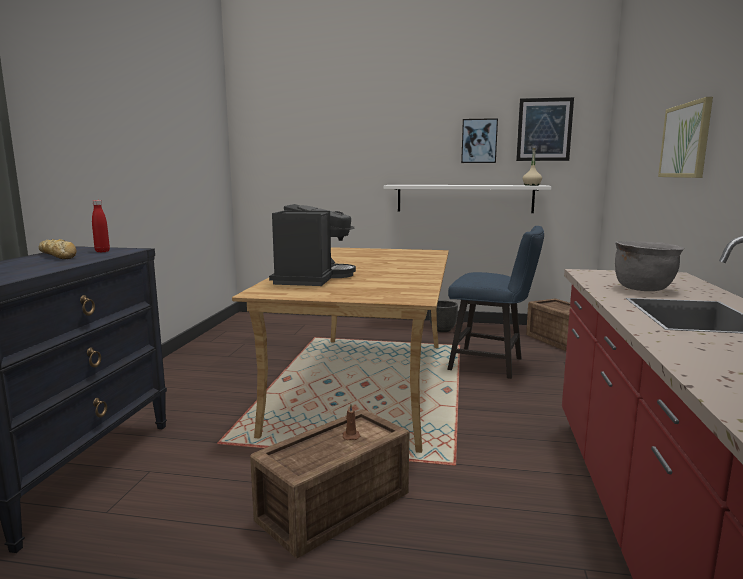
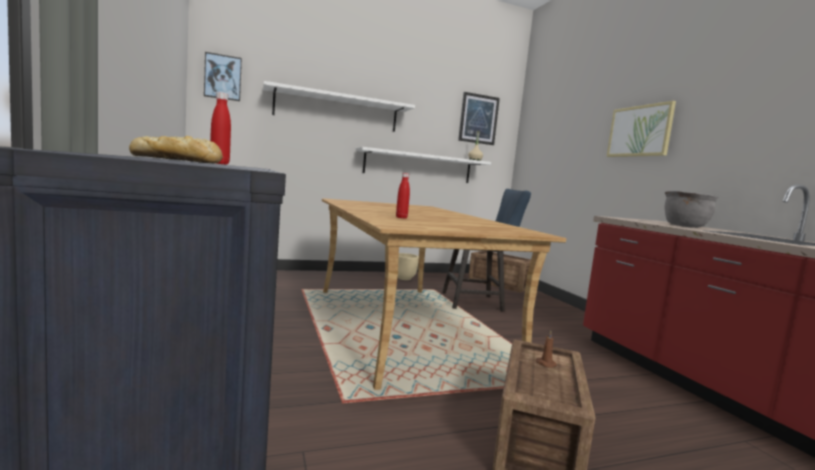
camera: 30 degrees left, 5 degrees down
(311, 278) = (401, 218): coffee machine -> red bottle
(365, 147) = (337, 111): none -> white shelf
(443, 330) = (404, 278): black planter -> beige planter
(479, 141) = (432, 120): picture -> picture (223, 77)

